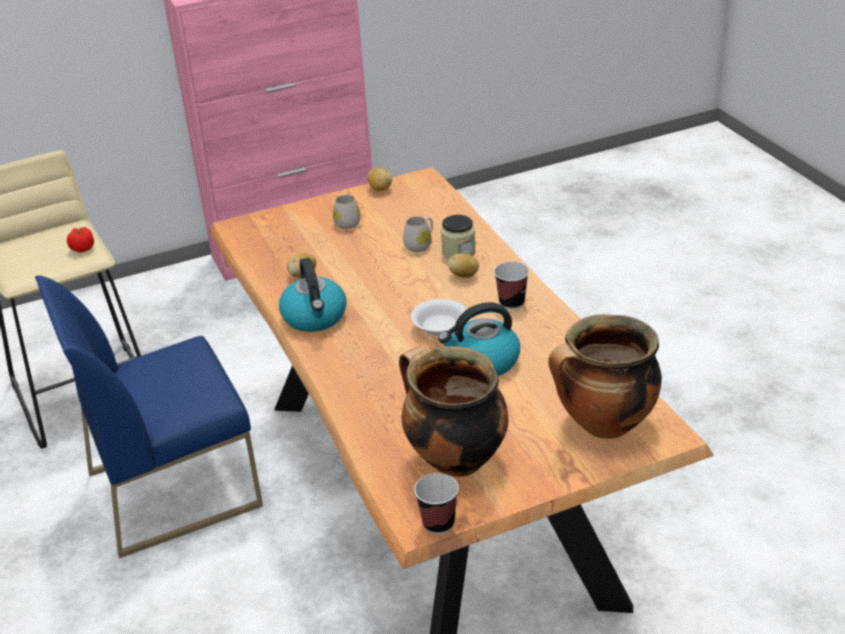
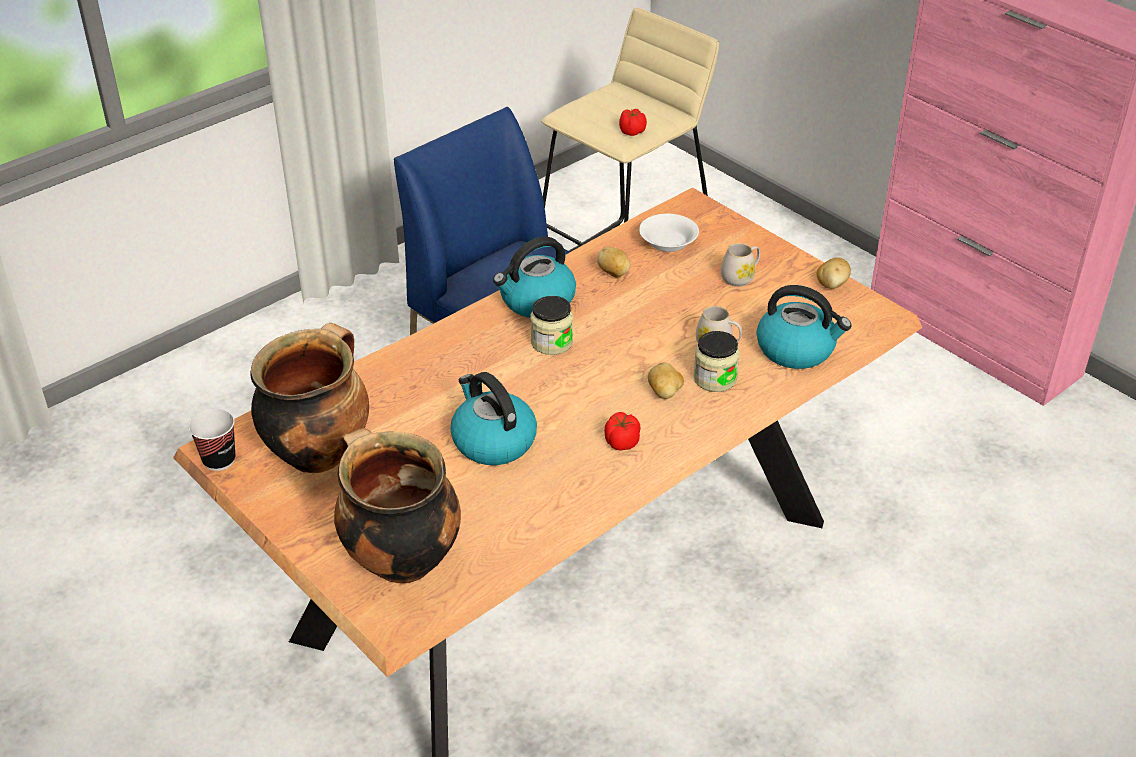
camera: 70 degrees right, 5 degrees up
(374, 317) = (552, 342): none -> jar
(440, 328) = (548, 395): white bowl -> white bowl (667, 244)
(444, 215) = (797, 349): none -> kettle
(511, 303) = (621, 443): cup -> tomato

